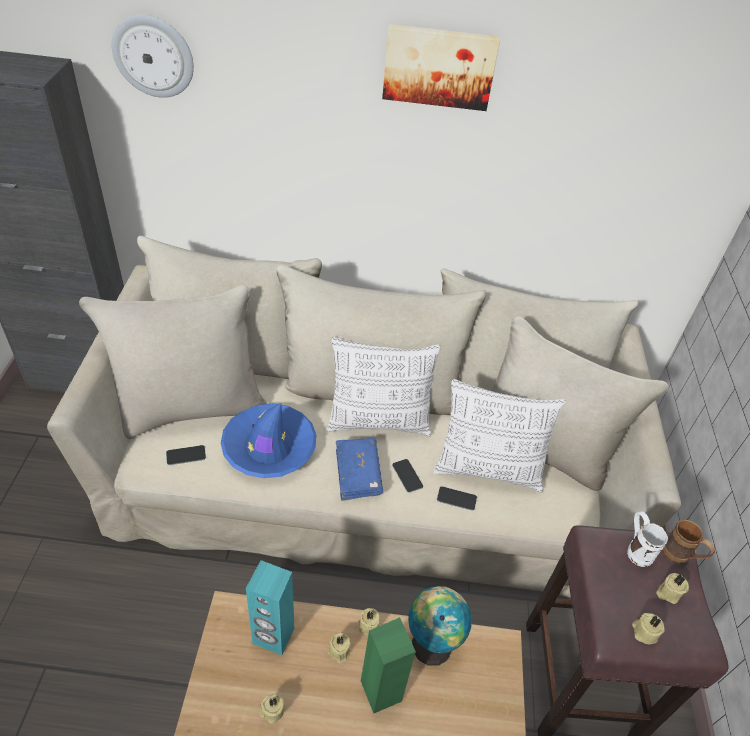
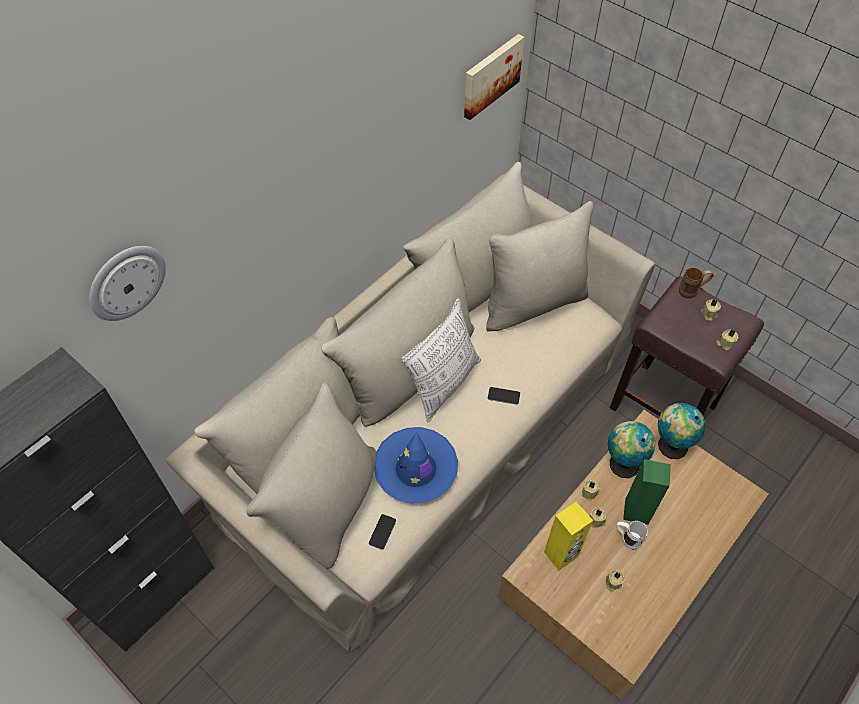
camera: 50 degrees left, 10 degrees up
(273, 636) = (561, 554): turquoise speaker -> yellow speaker
(358, 473) = (480, 425): blue book -> none
(439, 66) = (340, 111): picture -> picture (490, 75)
(456, 498) = (542, 379): phone -> none
(488, 470) = (532, 345): pillow -> none
(498, 686) = (670, 445): none -> globe
(636, 549) = (674, 307): white mug -> white mug (626, 539)

